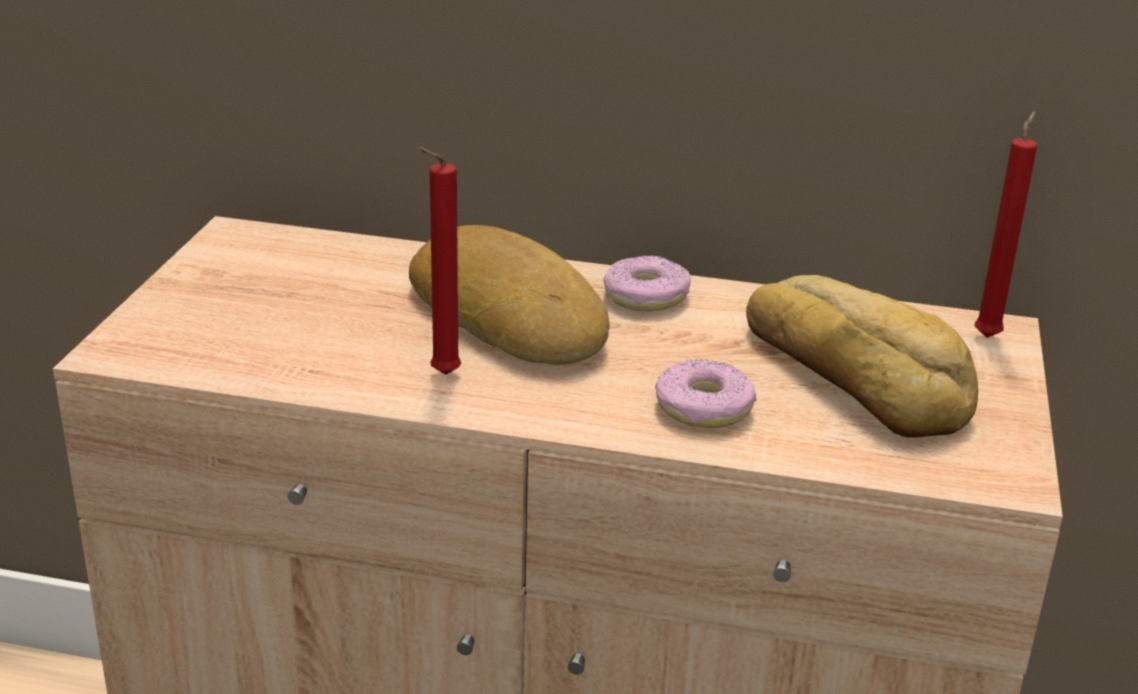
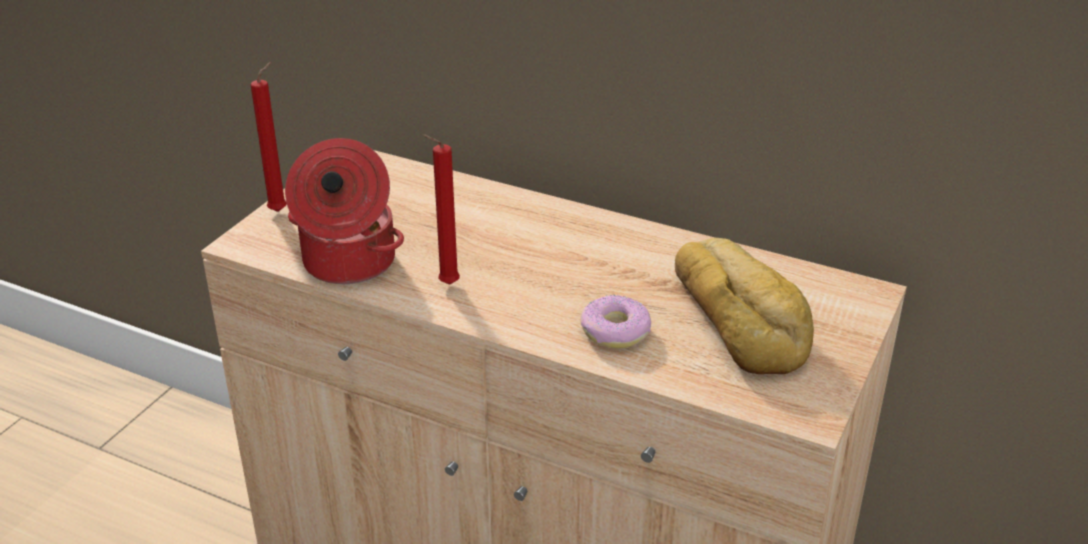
camera: 15 degrees right, 5 degrees up
(285, 362) = (347, 263): none -> cooking pot
(511, 314) = (514, 242): bread -> none
(645, 296) = (615, 237): donut -> none
(988, 335) = (858, 297): red candle -> red candle (280, 210)

